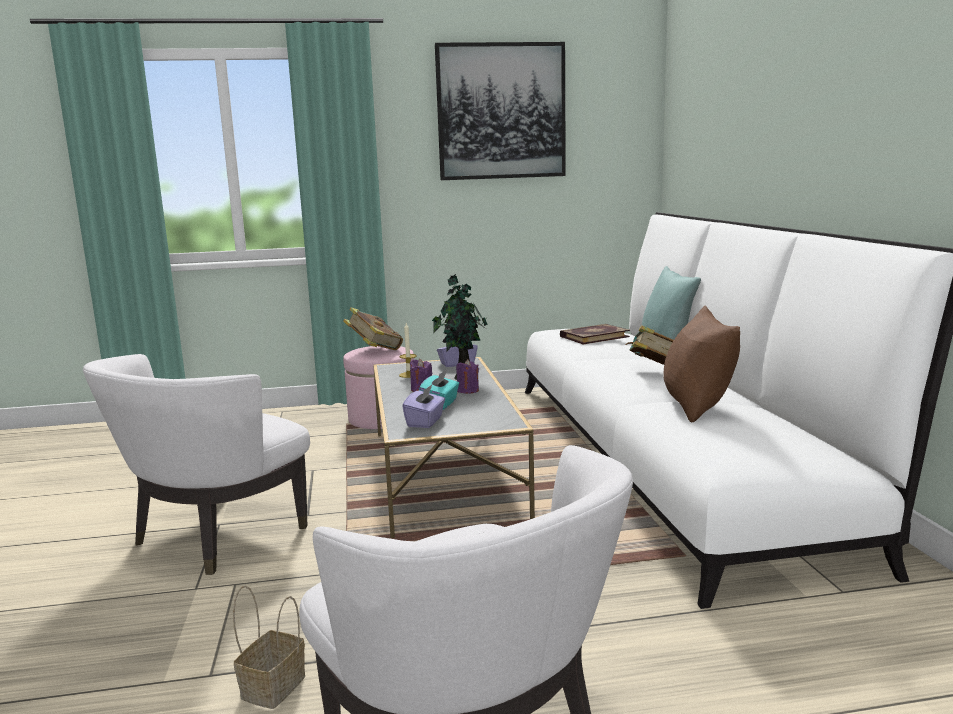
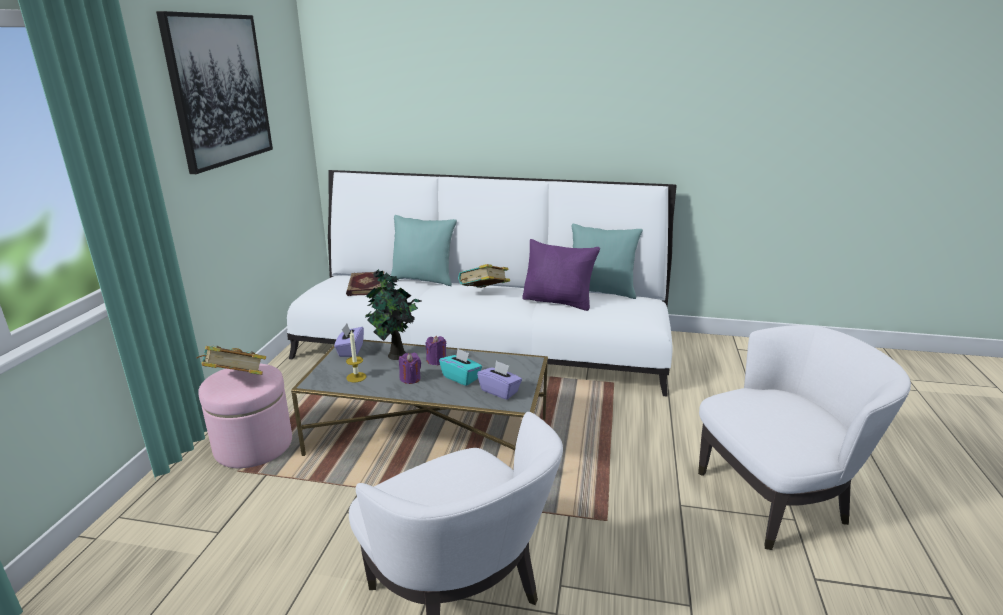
camera: 70 degrees left, 10 degrees up
(273, 688) = (711, 571): basket -> none
(696, 406) = (558, 301): brown pillow -> purple pillow
(801, 428) = (601, 292): none -> turquoise pillow

